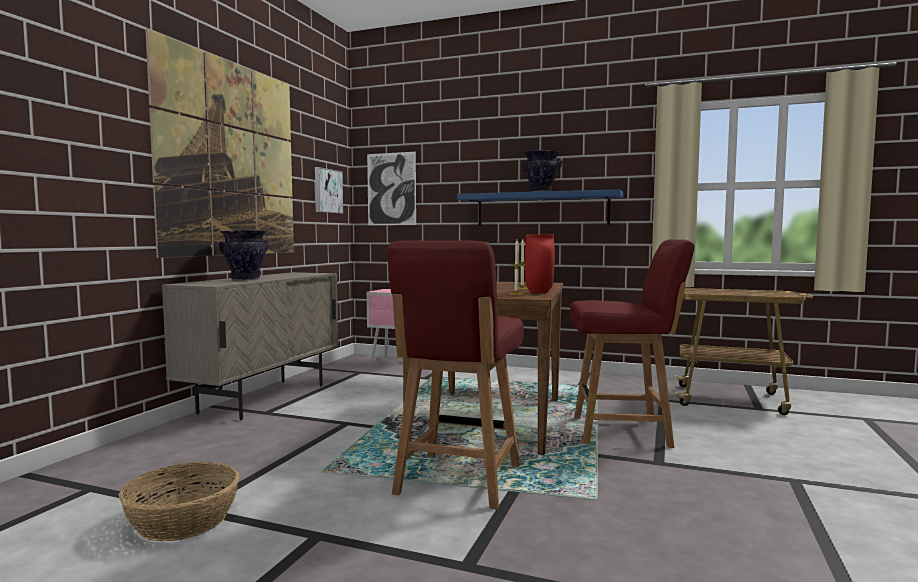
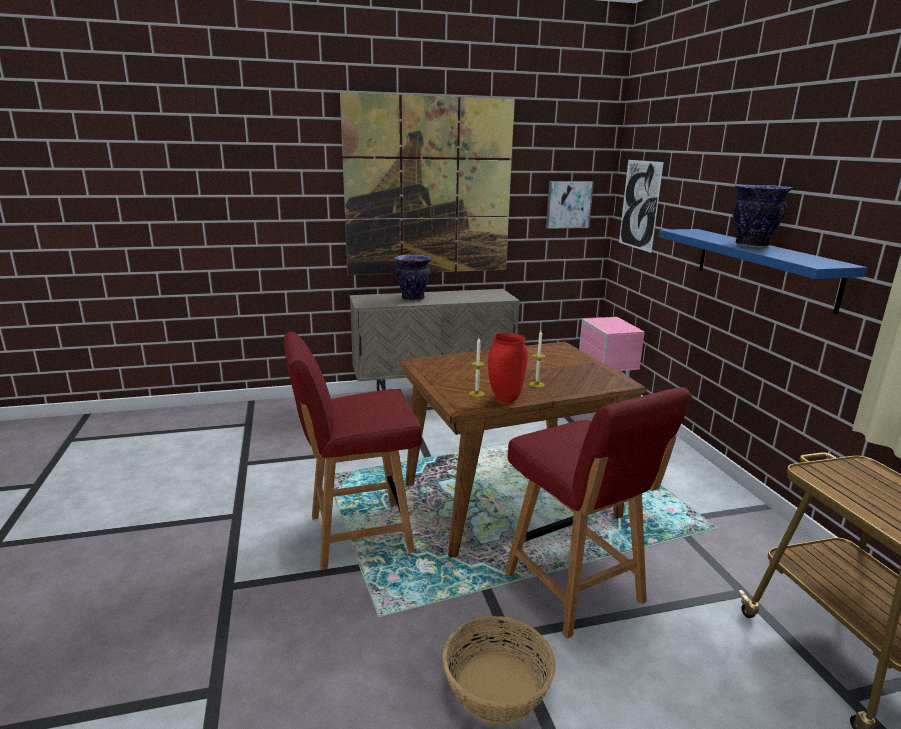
camera: 55 degrees right, 15 degrees up
(184, 520) = (229, 467): basket -> basket (497, 688)

